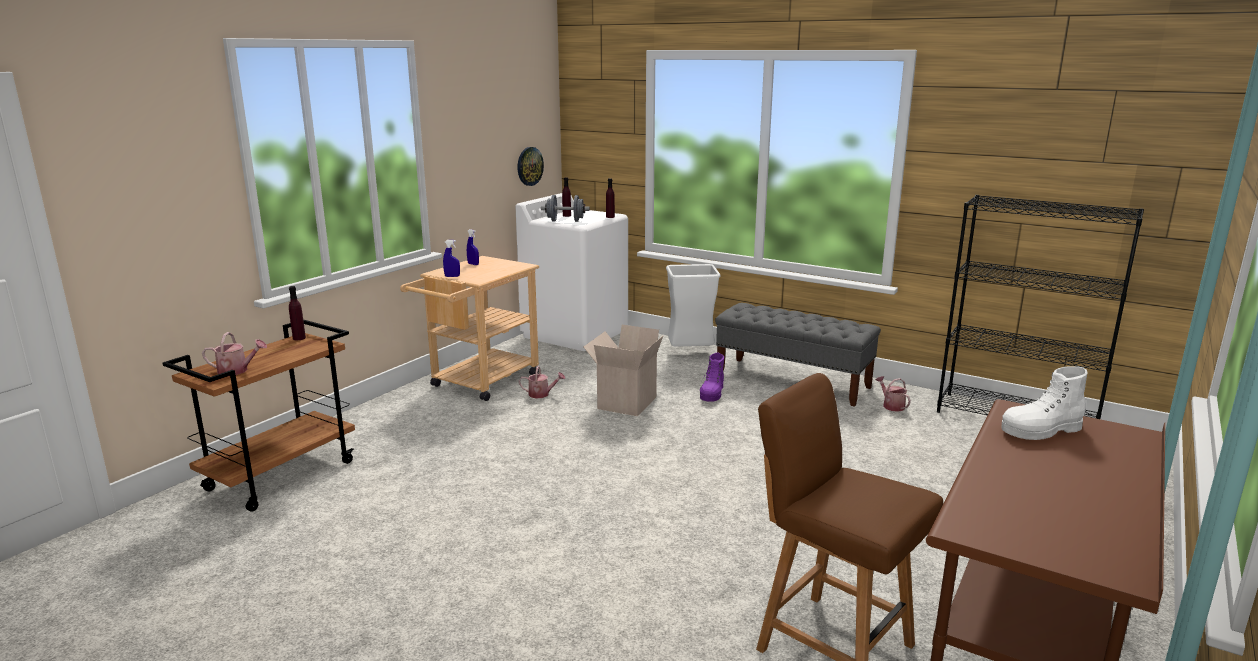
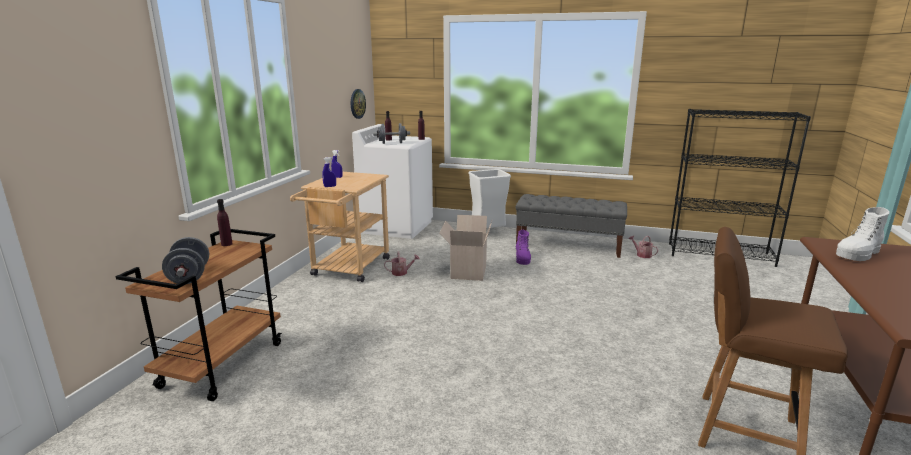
camera: 15 degrees left, 0 degrees up
(237, 371) = (189, 276): watering can -> grey dumbbell

